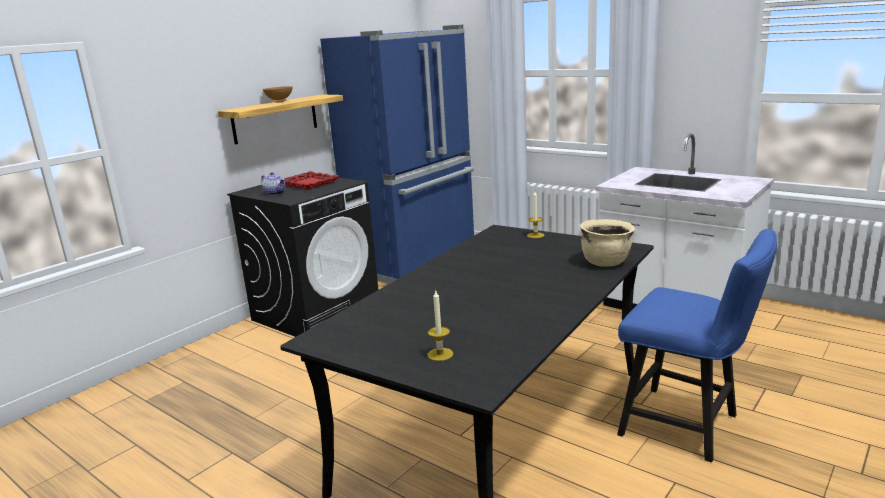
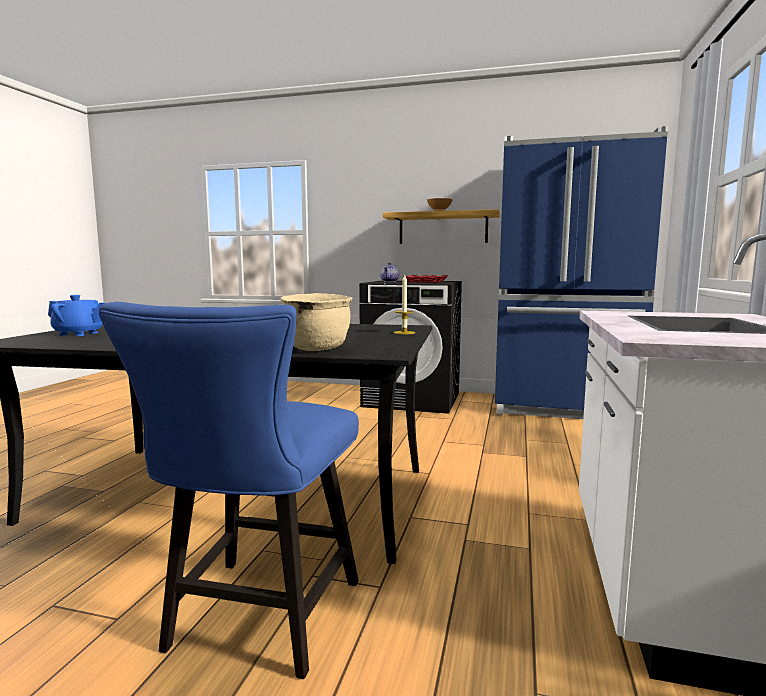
camera: 65 degrees right, 10 degrees down
(440, 354) = (79, 334): candle -> blue teapot

